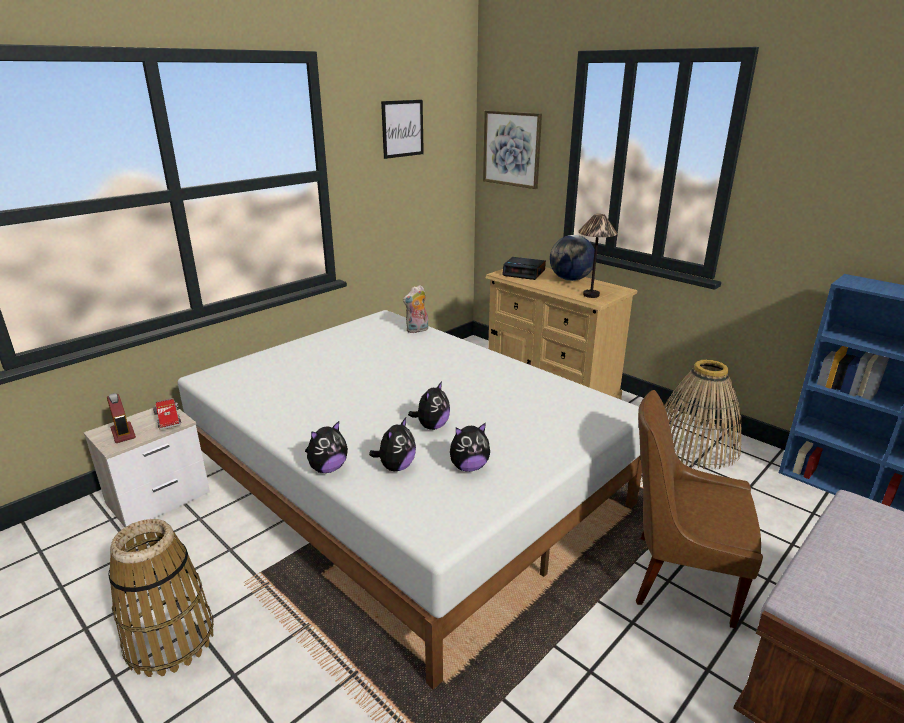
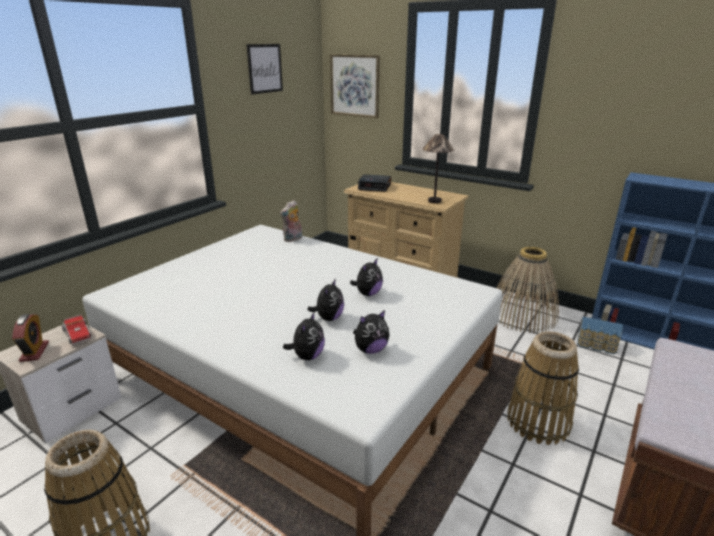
camera: 10 degrees left, 0 degrees up
(123, 433) = (34, 352): alarm clock -> alarm clock turned 150 degrees counterclockwise
(328, 468) = (246, 364): plush toy -> plush toy (368, 293)
(570, 279) = (413, 190): globe -> none
(678, 577) = (538, 422): brown chair -> basket
(784, 492) = (597, 345): none -> toy house

